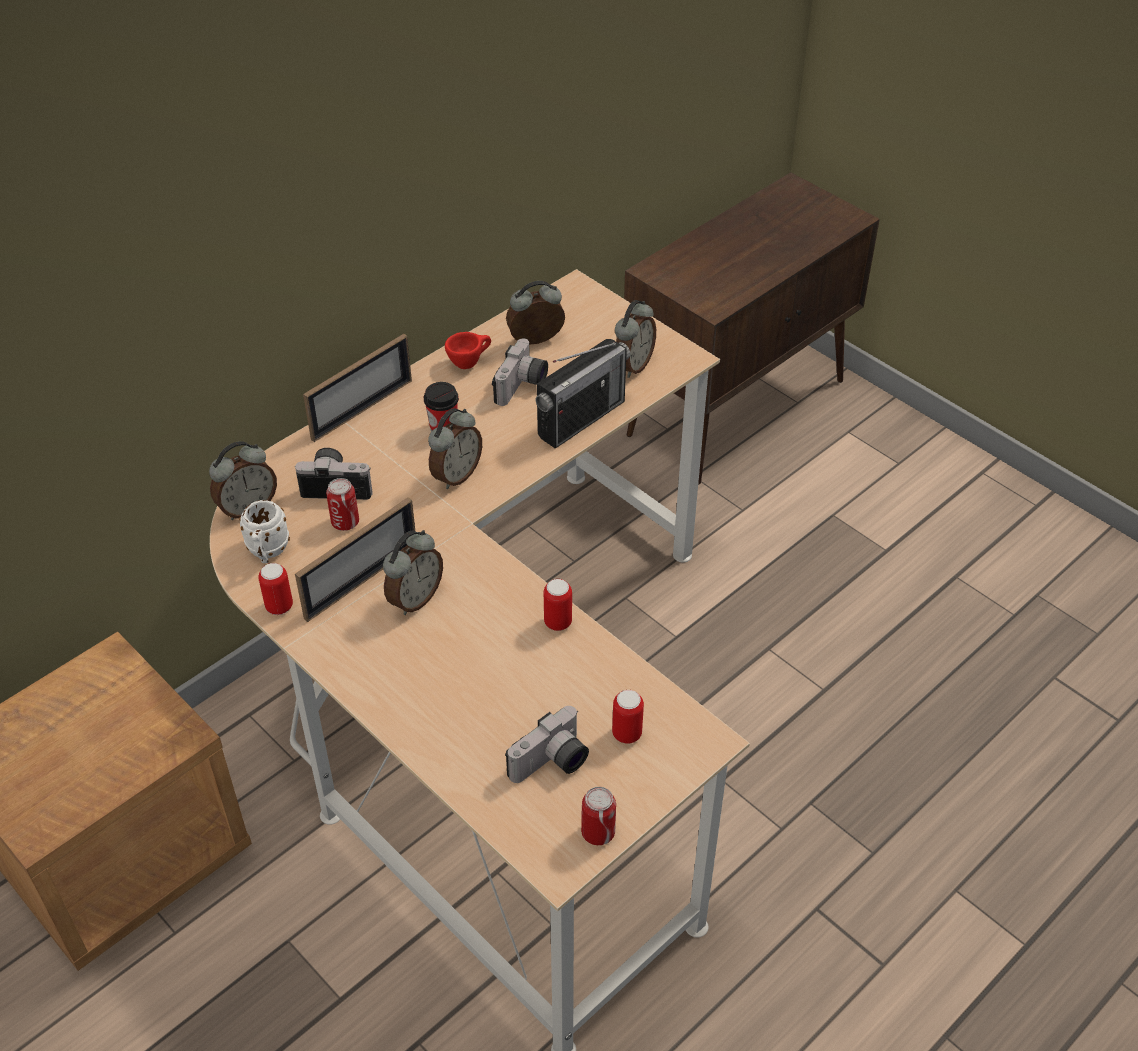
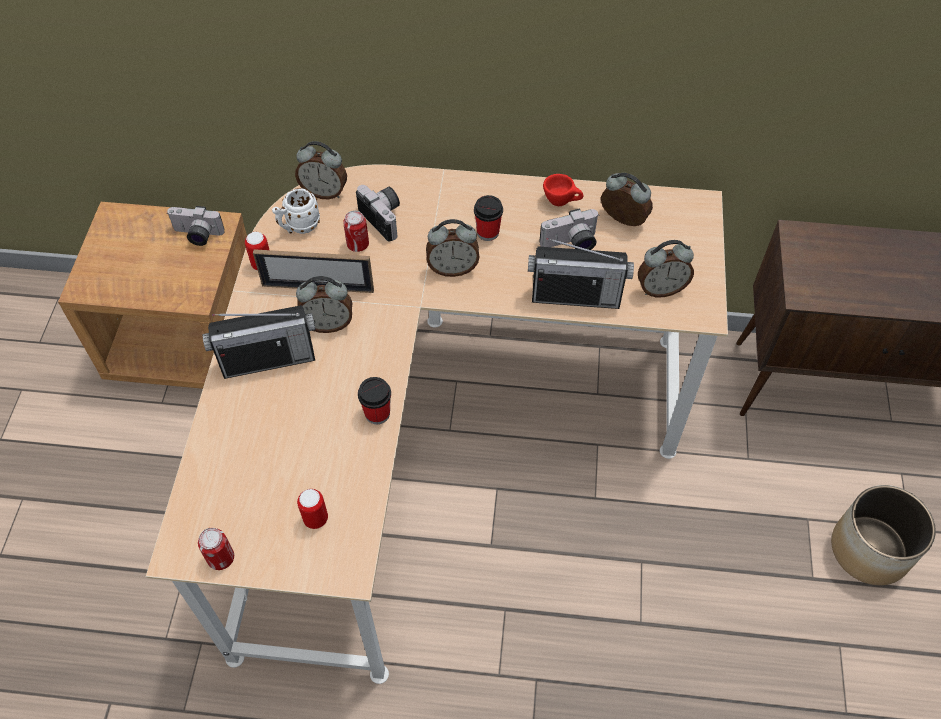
camera: 50 degrees right, 10 degrees up
(362, 409) = (461, 182): picture frame -> none
(405, 668) = (268, 360): none -> radio
(552, 764) = (256, 493): camera -> camera (197, 235)
(558, 622) = (377, 413): can -> cup
(895, 499) = (870, 550): none -> planter

